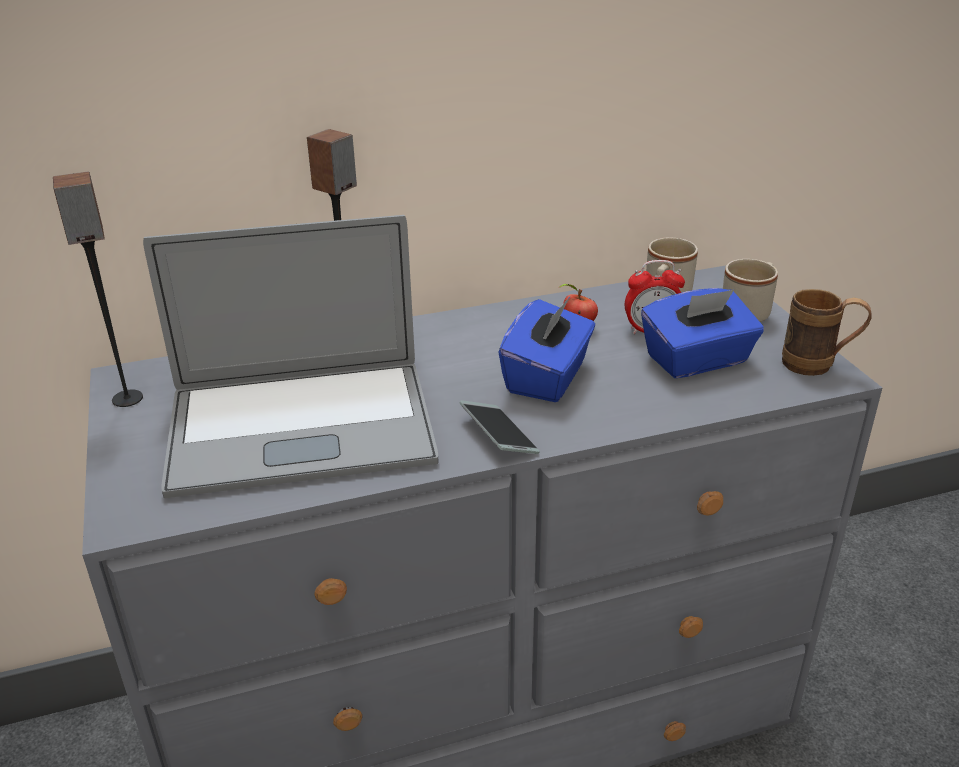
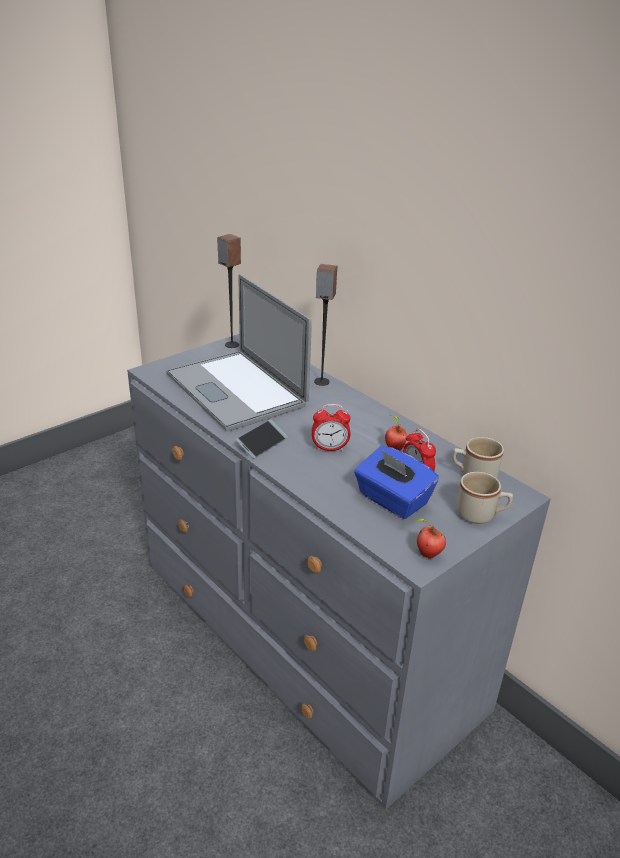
camera: 65 degrees right, 0 degrees up
(548, 377) = (330, 448): blue tissue box -> alarm clock
(818, 366) = (427, 554): brown mug -> apple

